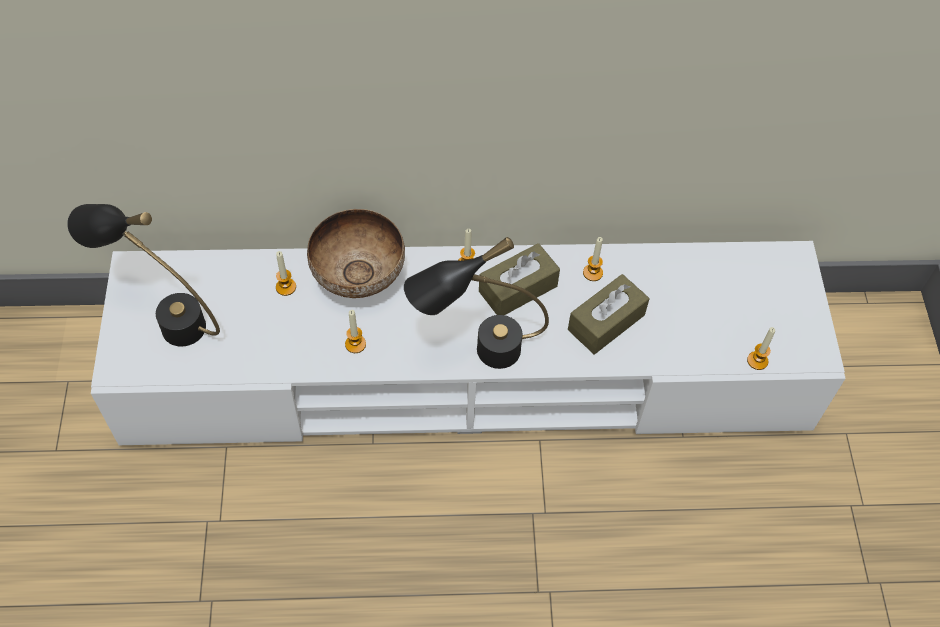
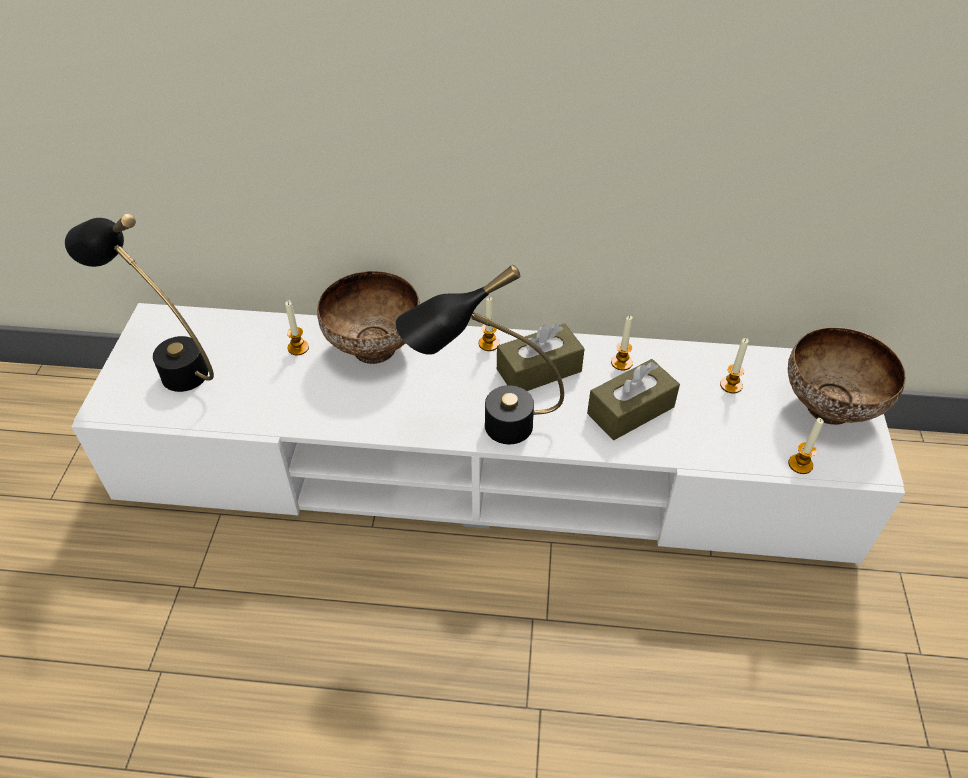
camera: 10 degrees right, 10 degrees down
(355, 344) = (356, 406): candle -> candle (731, 385)
(779, 302) = (827, 408): none -> bowl

